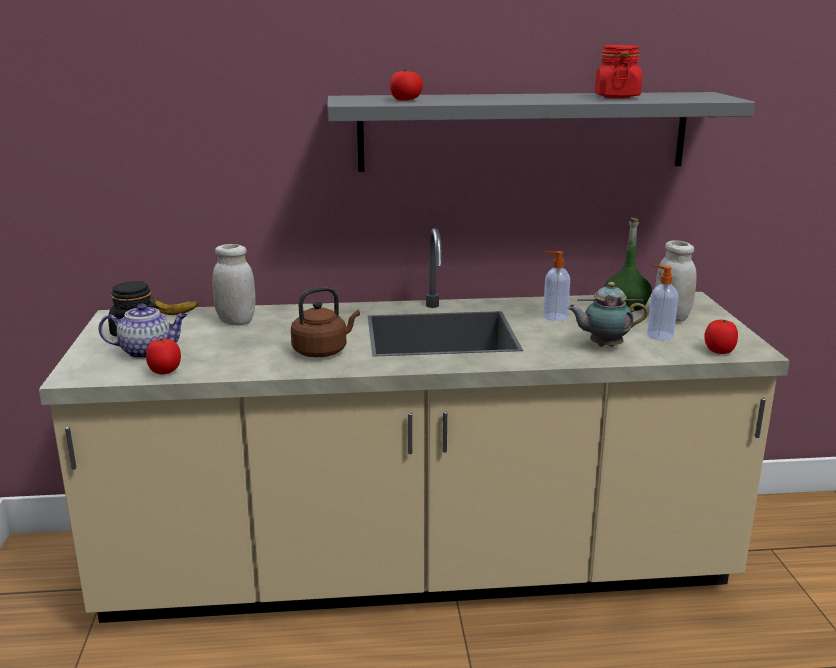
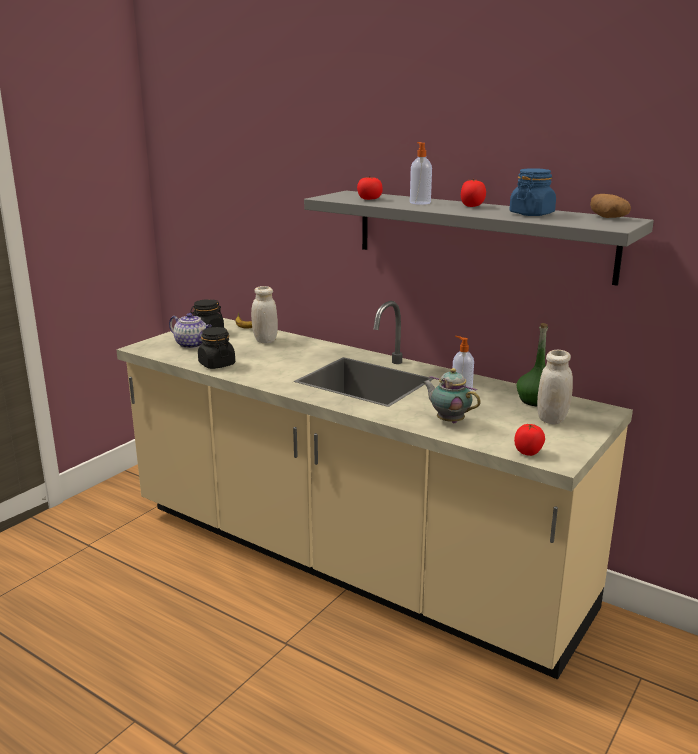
camera: 40 degrees right, 0 degrees up
(165, 372) = (179, 358): tomato -> tomato (472, 206)
(236, 365) = (216, 364): none -> black jar
(323, 351) = (273, 370): brown kettle -> none
(616, 96) = (531, 214): red jar -> blue jar
(659, 335) = (508, 427): soap dispenser -> soap dispenser (419, 203)
(682, 93) = (607, 217): none -> potato

